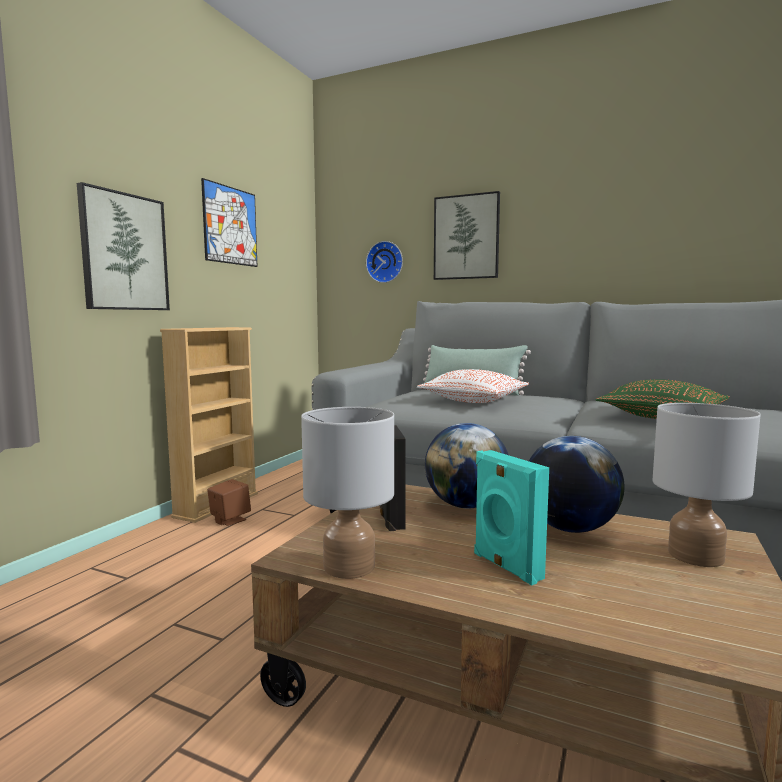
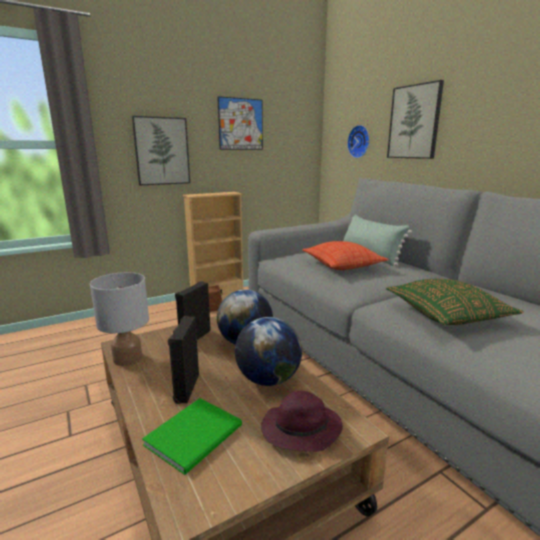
camera: 35 degrees right, 10 degrees up
(474, 400) = (343, 266): white pillow -> orange pillow
(505, 567) = (185, 388): turquoise speaker -> black speaker
(625, 600) = (197, 434): none -> green book
(695, 556) = (300, 430): grey table lamp -> purple hat

